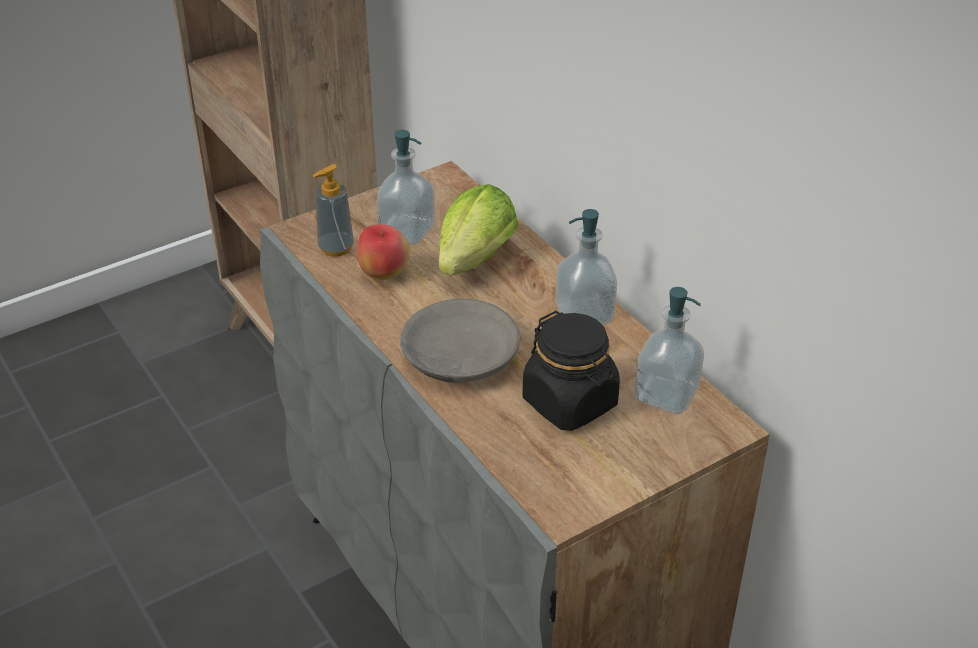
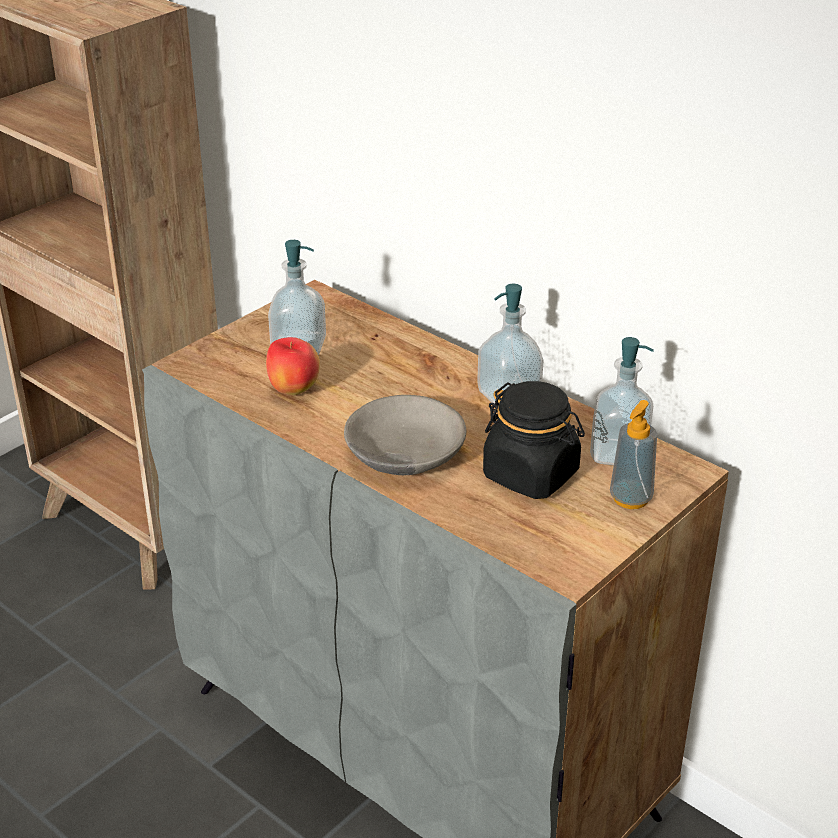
camera: 15 degrees left, 5 degrees down
(336, 248) = (232, 373): soap dispenser -> soap dispenser (630, 498)
(472, 264) = (378, 368): lettuce -> none

